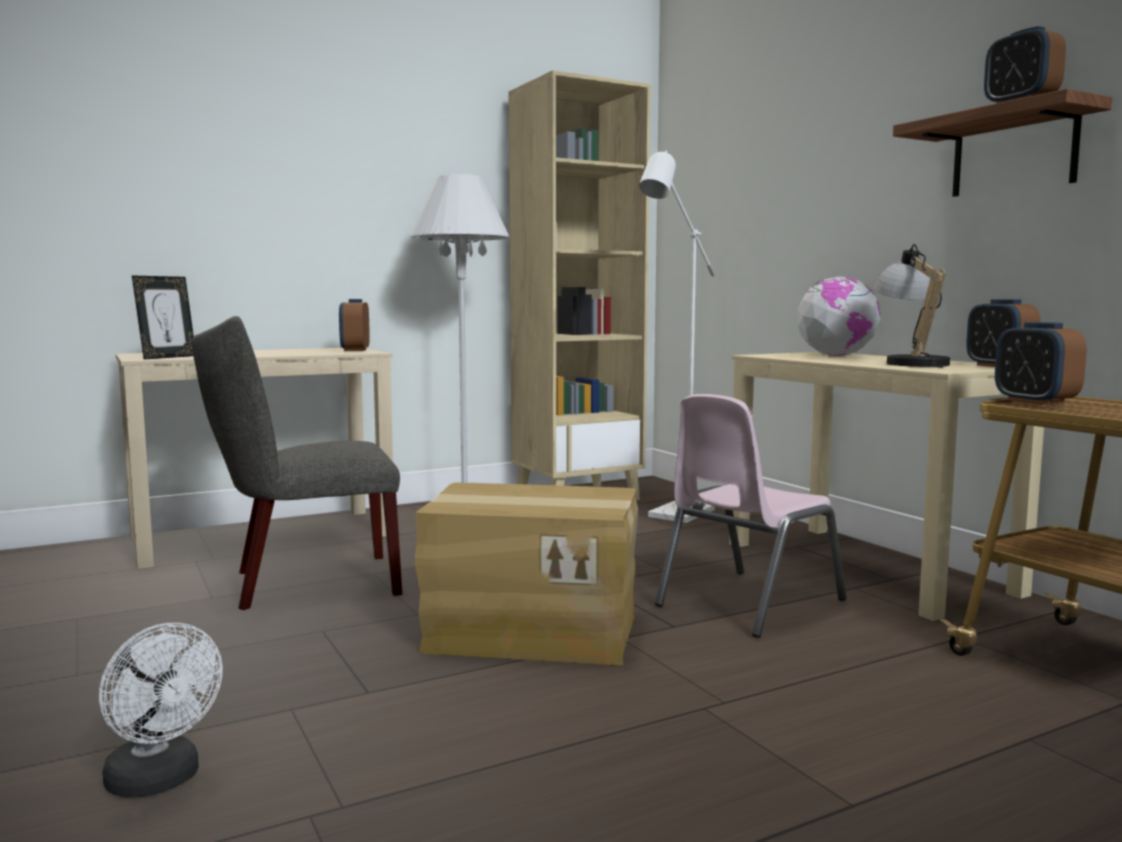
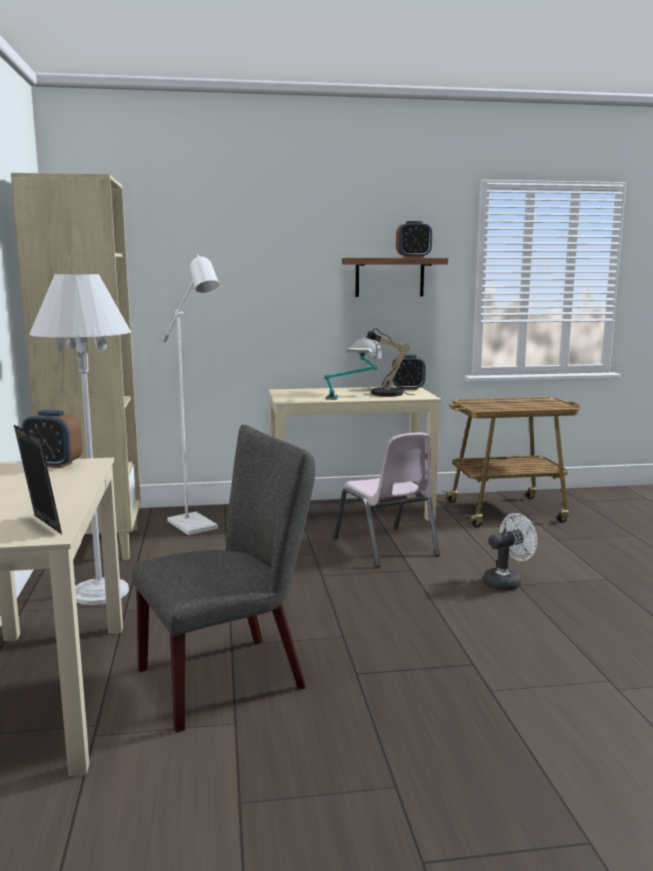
camera: 70 degrees left, 5 degrees up
(159, 781) = (581, 736): white fan -> white fan (506, 582)
(304, 583) = (232, 676): grey chair -> grey chair turned 120 degrees counterclockwise
(533, 630) = (397, 605): cardboard box -> none
(826, 361) = (350, 399): none -> table lamp
(836, 355) = (311, 393): globe -> none
(1035, 402) = (478, 406): alarm clock -> none

